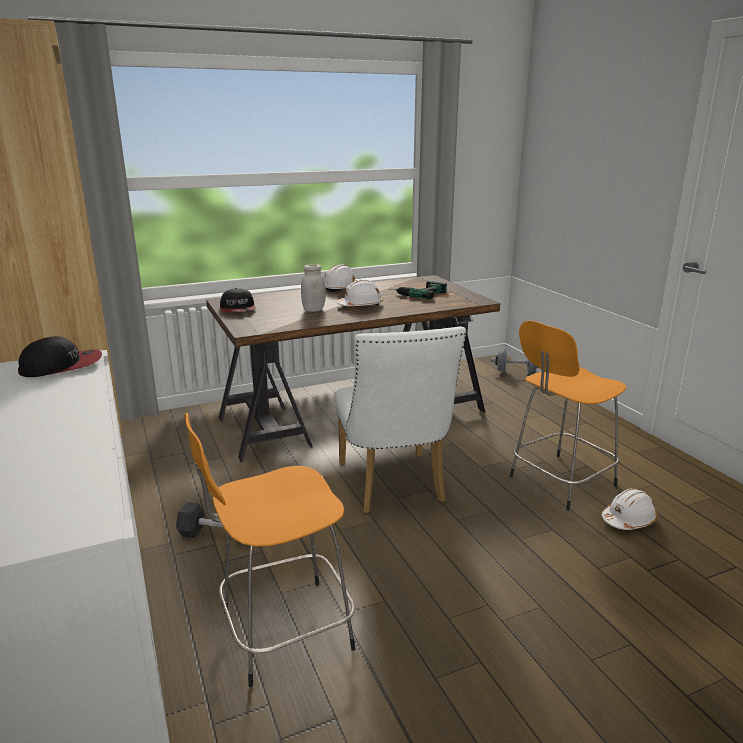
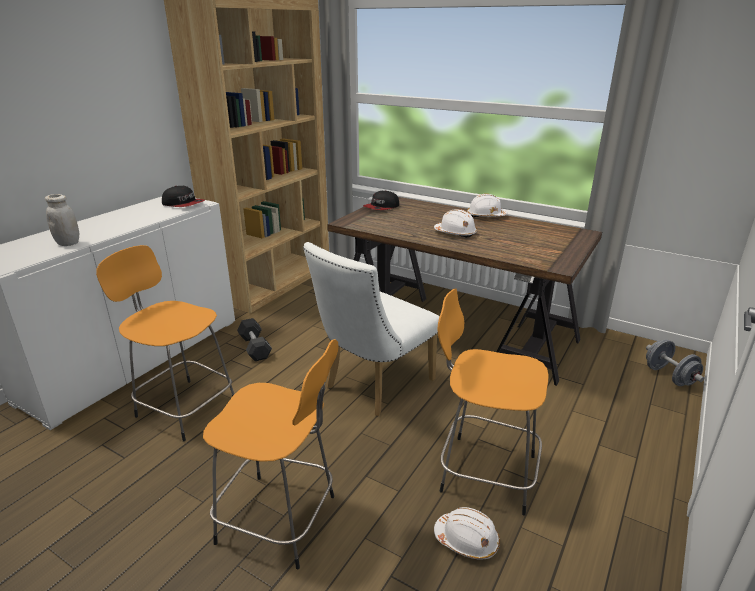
camera: 55 degrees right, 5 degrees up
(313, 309) = (419, 224): white jar -> white jar (68, 243)
(417, 293) = (528, 240): power drill -> none
(547, 611) = (281, 520): none -> orange stool

